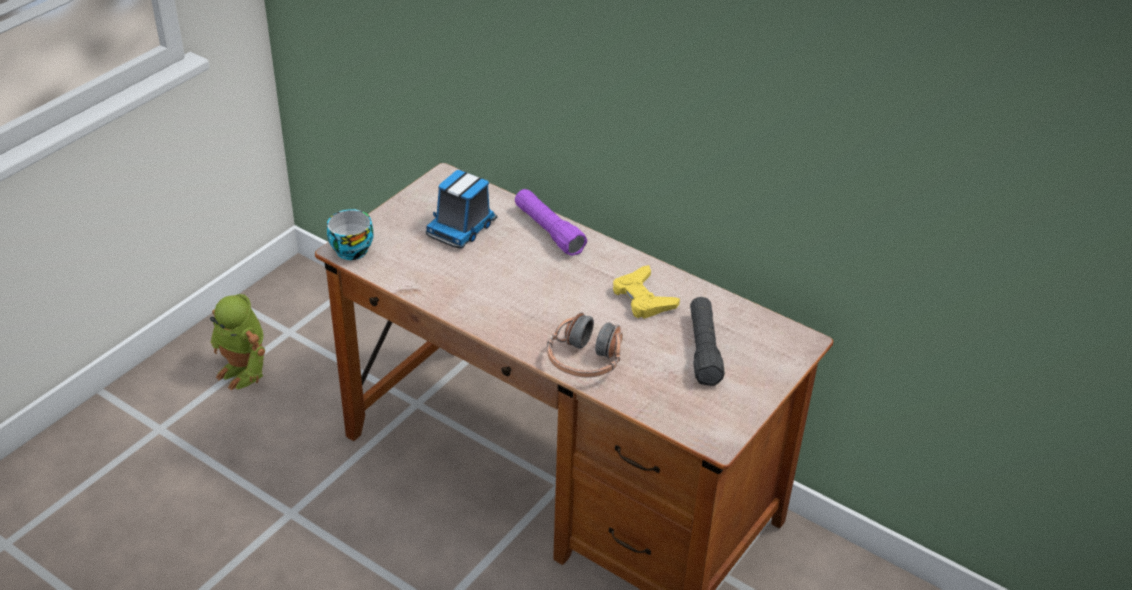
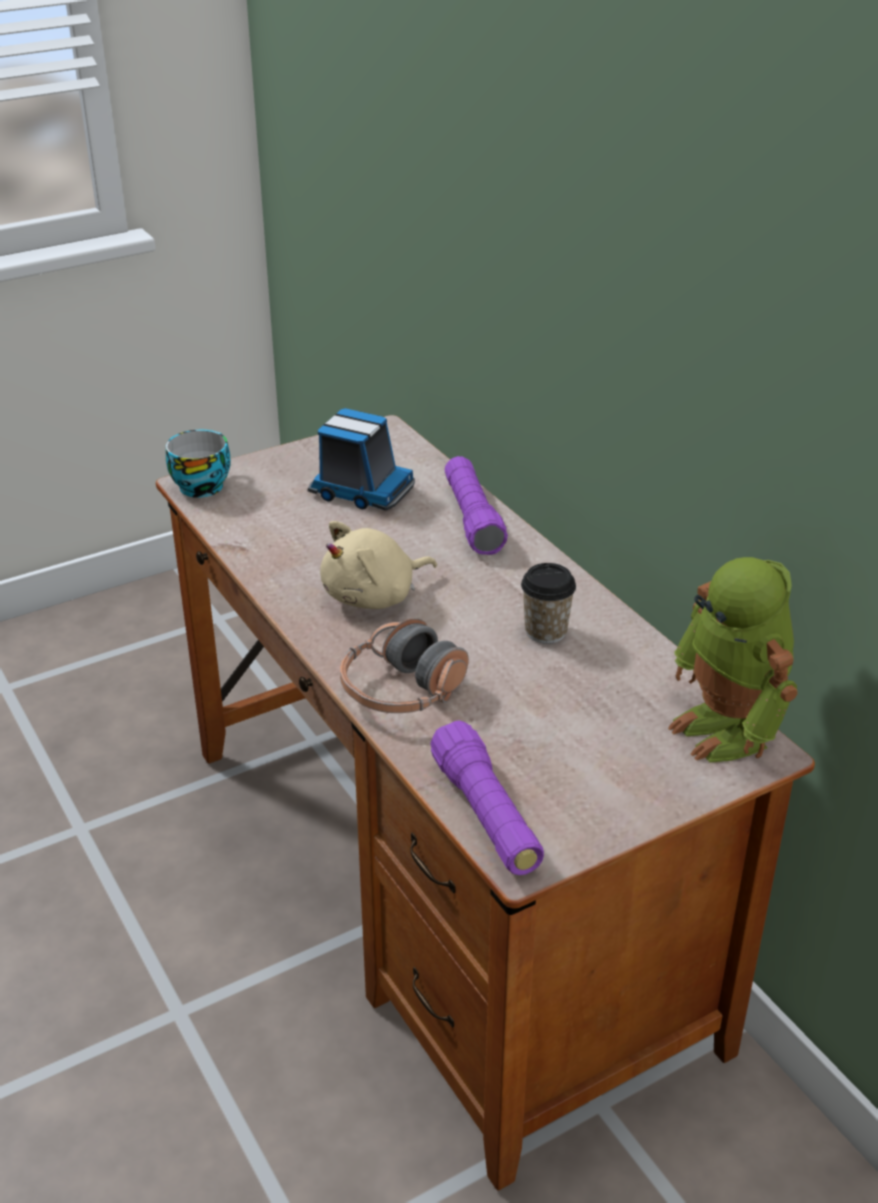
camera: 25 degrees right, 5 degrees down
(244, 371) = (139, 649): toy robot -> toy robot (728, 730)
(462, 228) = (360, 491): toy truck -> toy truck turned 120 degrees counterclockwise
(525, 302) = (374, 596): none -> beige plush toy
(643, 298) = (546, 631): yellow game controller -> cup
(682, 422) = (486, 815): none -> purple flashlight
(703, 350) = (590, 722): black flashlight -> none

